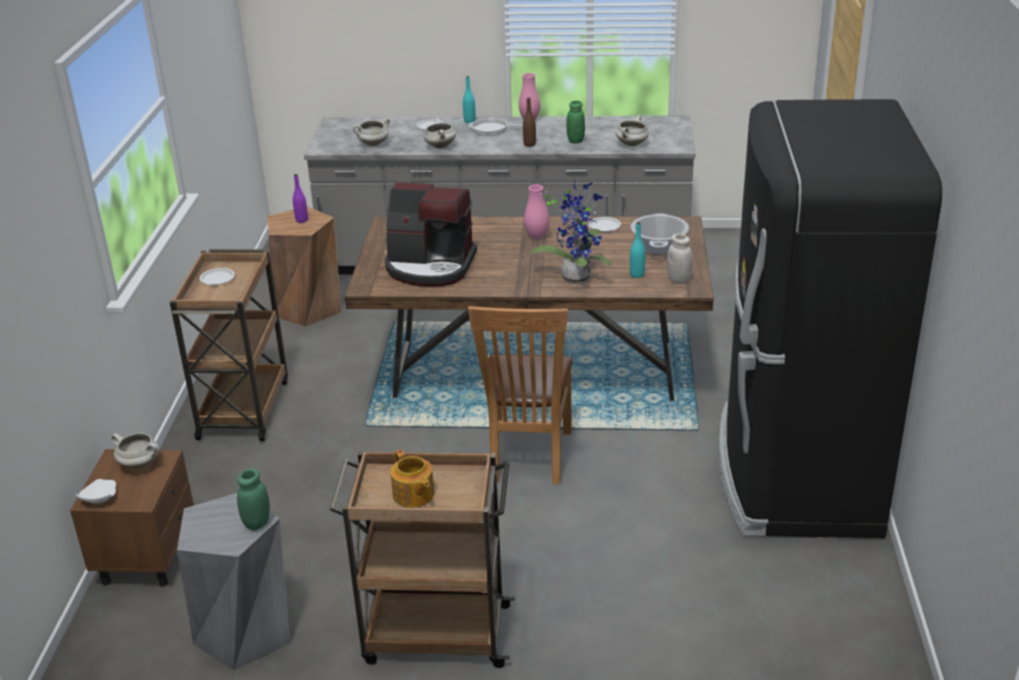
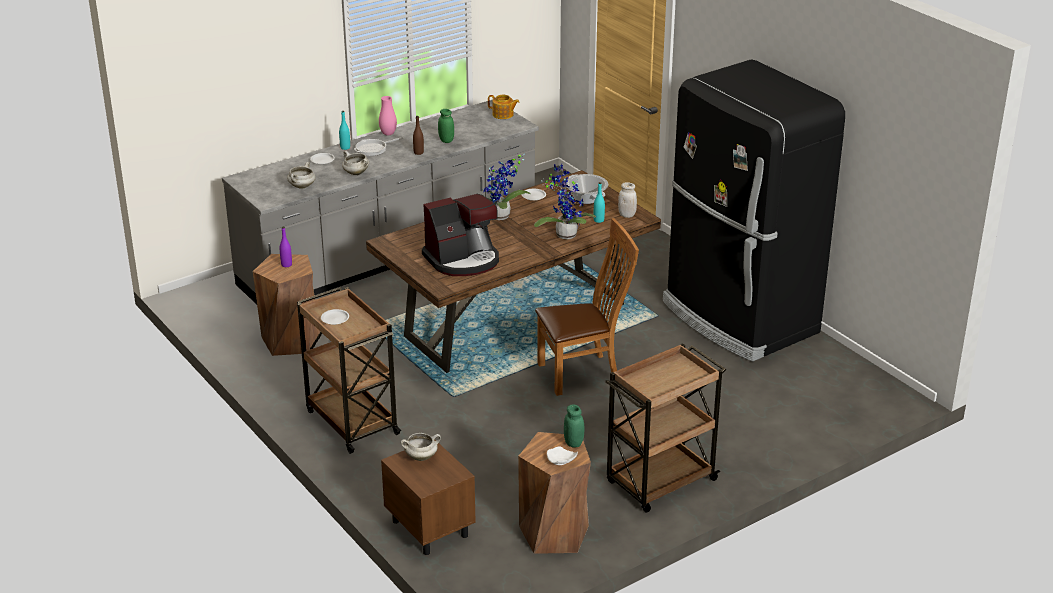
camera: 40 degrees left, 0 degrees up
(98, 498) = (428, 485): white plate -> white plate (561, 461)
(245, 632) = (554, 533): grey stool -> brown stool
(413, 495) = (666, 382): teapot -> teapot (503, 115)
(528, 459) = (583, 372): brown chair -> brown chair turned 75 degrees counterclockwise
(537, 237) = (501, 217): pink vase -> potted plant
(631, 144) = (488, 132): white cooking pot -> none

